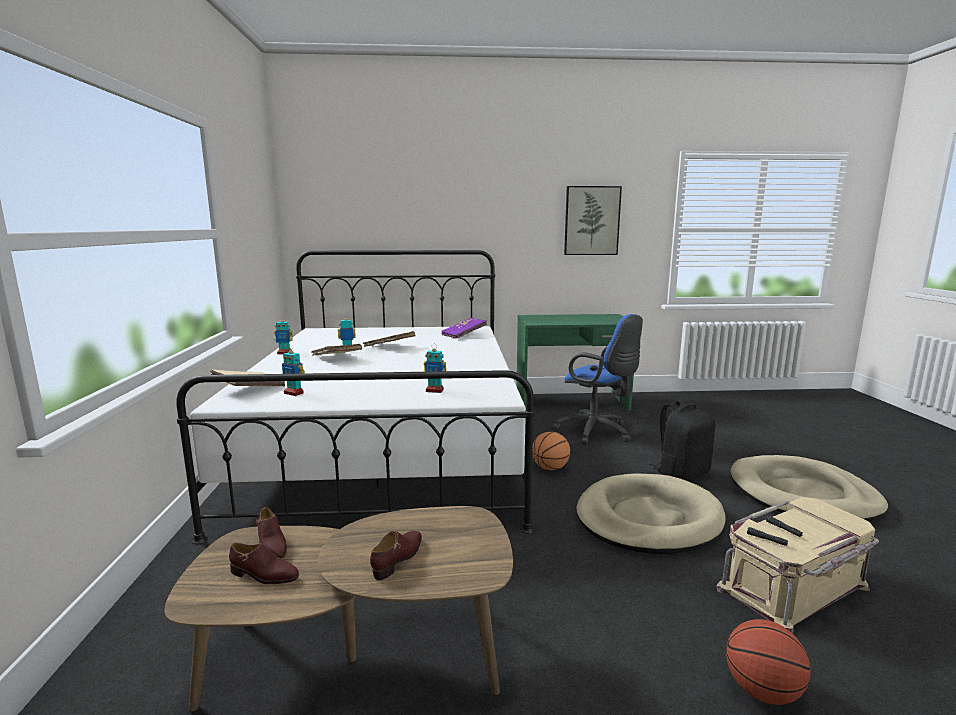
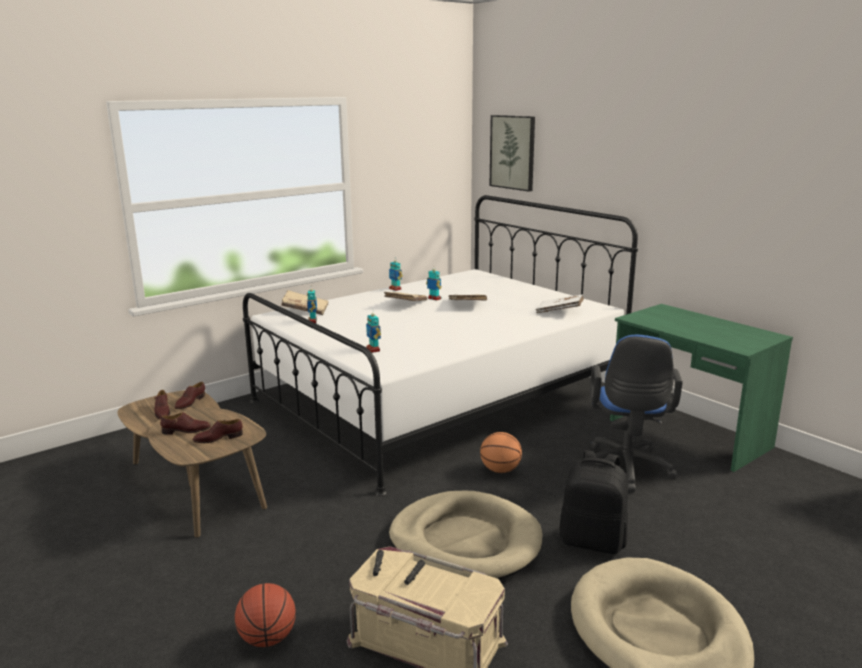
camera: 55 degrees right, 5 degrees up
(456, 540) = (218, 438): none -> brown shoe
(464, 335) = (560, 312): purple book -> white book
(591, 221) = (767, 195): picture -> picture (513, 152)

